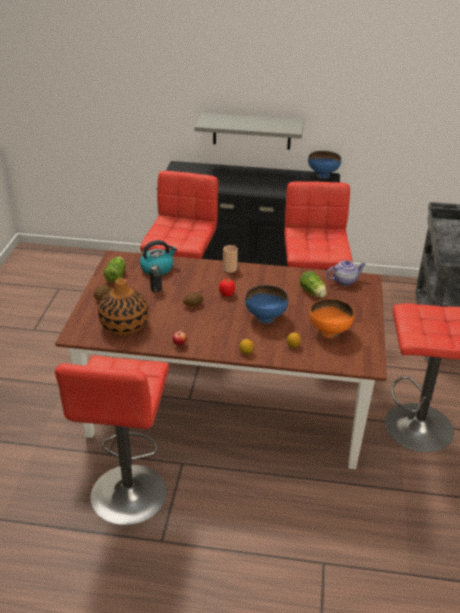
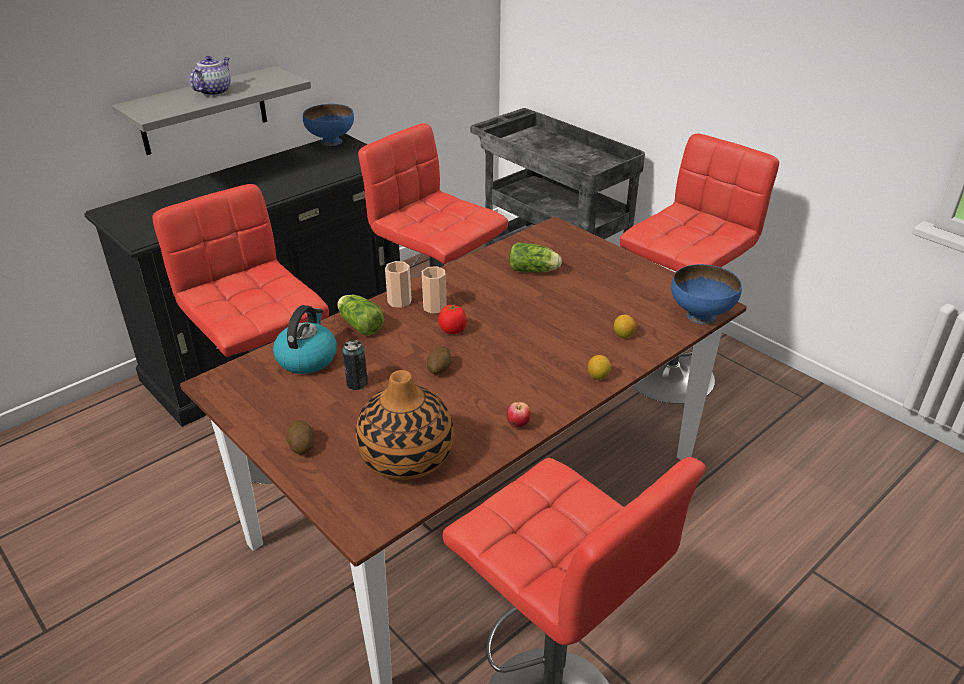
camera: 50 degrees left, 0 degrees up
(116, 275) = (264, 404): lettuce -> lettuce (359, 324)
(239, 280) = (434, 307): none -> cup
(266, 317) = (543, 326): blue bowl -> blue bowl (701, 315)
(330, 332) = (626, 298): orange bowl -> none
(345, 281) = (538, 240): teapot -> teapot (214, 91)

